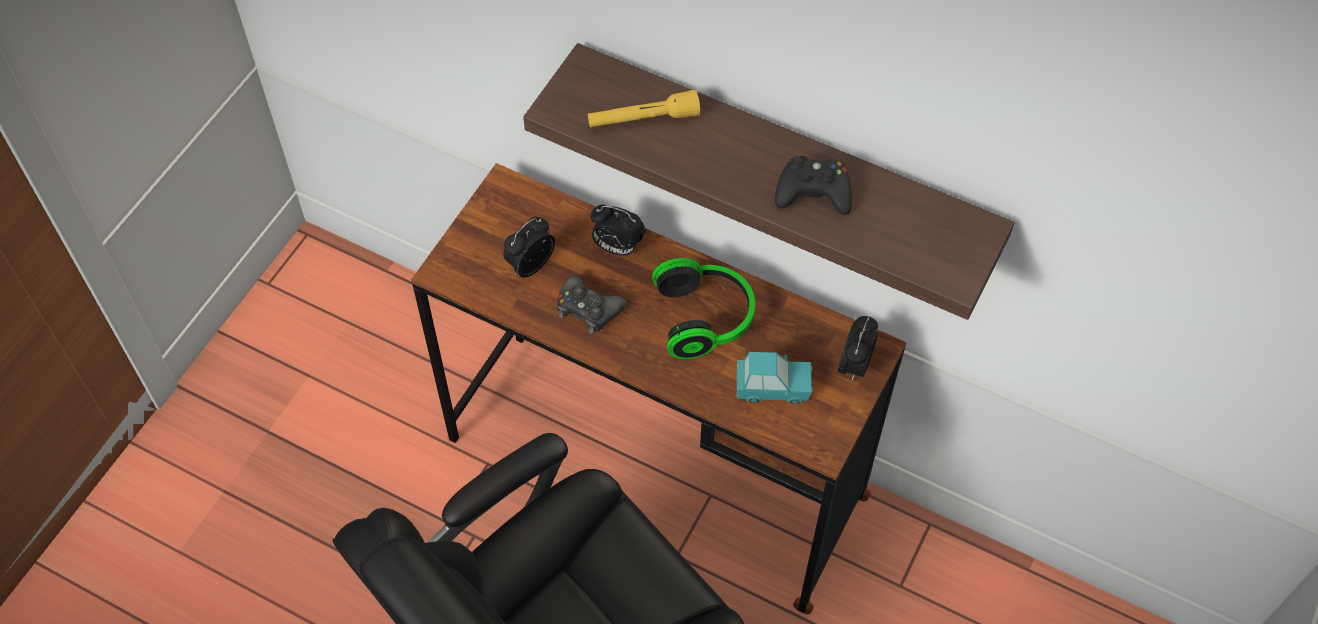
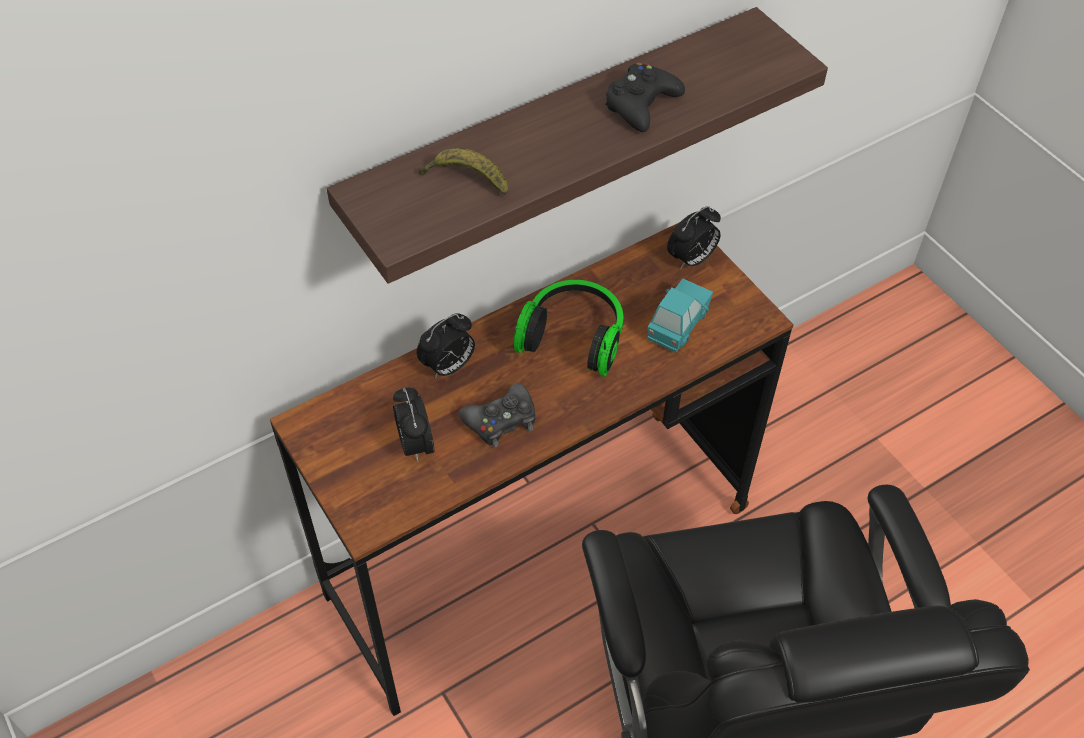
camera: 60 degrees left, 5 degrees down
(643, 119) = (466, 179): yellow flashlight -> banana
(854, 365) = (691, 259): alarm clock -> alarm clock turned 90 degrees clockwise

